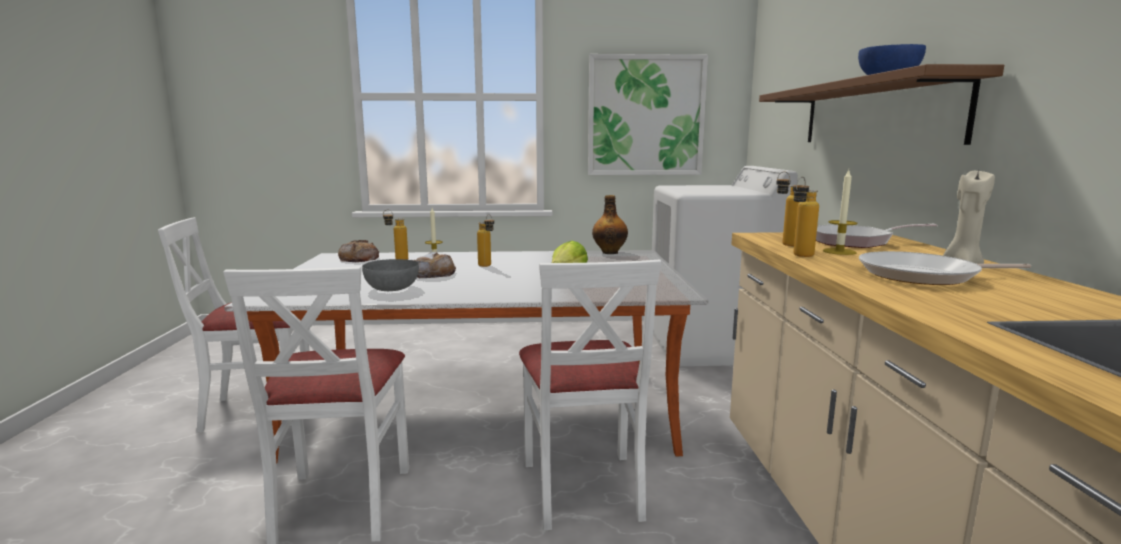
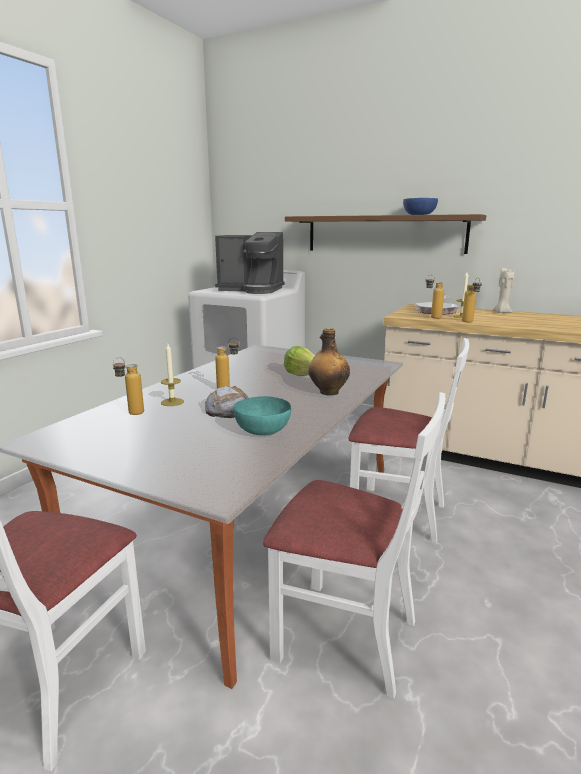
camera: 60 degrees left, 5 degrees up
(359, 258) = (86, 429): bread -> none
(392, 288) = (262, 429): grey bowl -> turquoise bowl
(610, 252) = (244, 353): bottle -> bottle (328, 392)
(646, 116) = (154, 228): picture -> none
(711, 190) = (252, 290): none -> coffee machine
(924, 275) = (525, 320): frying pan -> none

